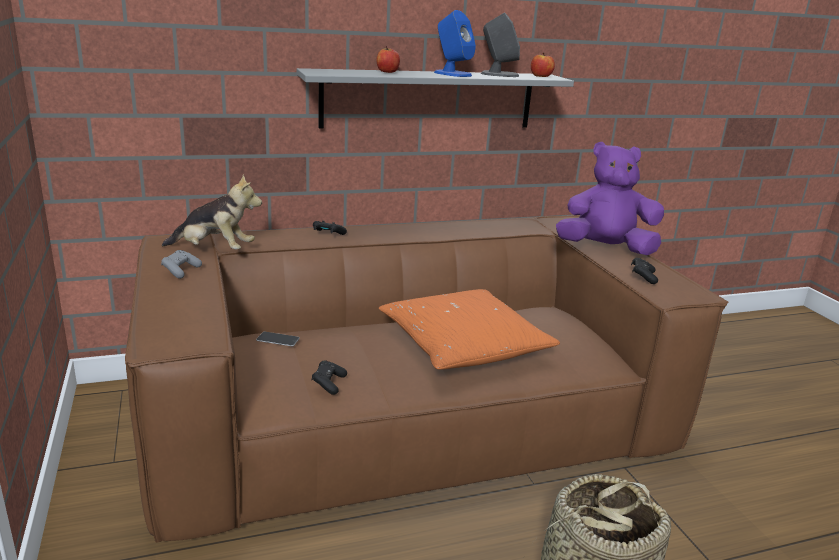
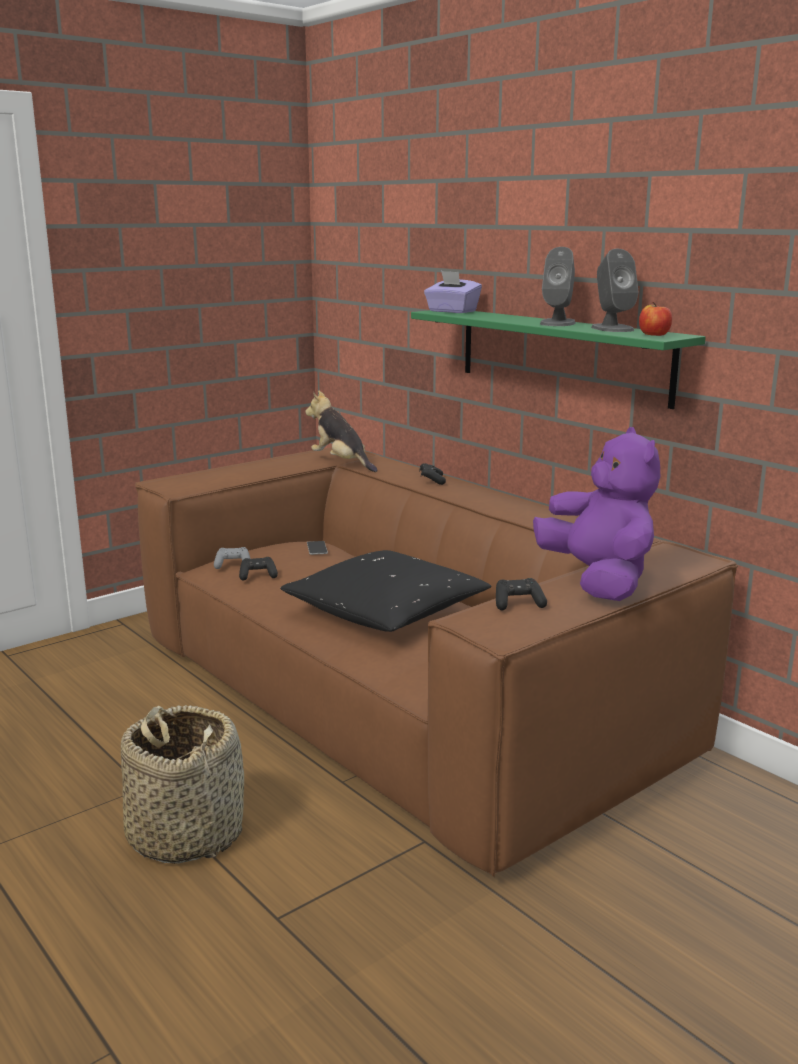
camera: 70 degrees right, 5 degrees down
(181, 271) = (284, 463): grey game controller -> grey game controller (233, 565)
(214, 250) = (341, 463): plush toy -> plush toy turned 150 degrees clockwise
(328, 71) = (452, 311): none -> purple tissue box
(387, 72) = (504, 316): apple -> none
(429, 99) = (561, 355): grey shelf -> green shelf
(452, 74) = (557, 323): blue speaker -> grey speaker
(463, 345) = (387, 611): orange pillow -> black pillow

